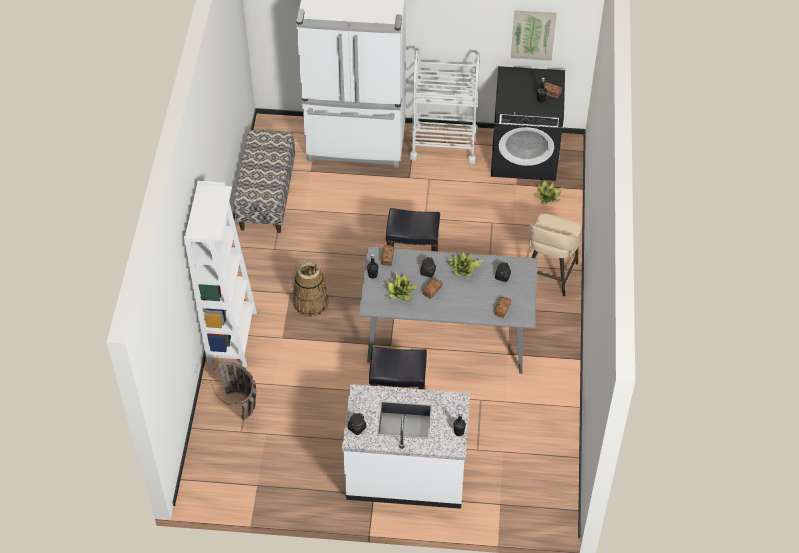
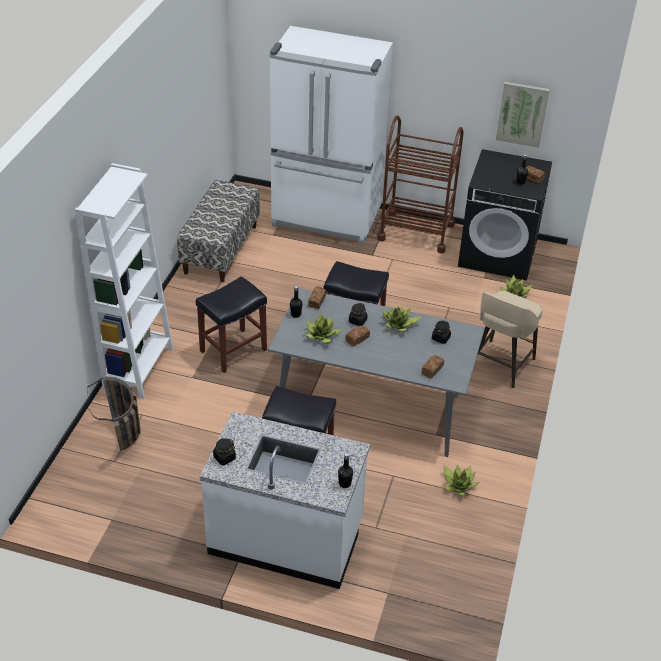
camera: 10 degrees right, 10 degrees down
(311, 303) = (233, 350): basket -> black stool
(444, 144) = (416, 232): white cart -> brown cart
(536, 398) = (458, 485): none -> potted plant

